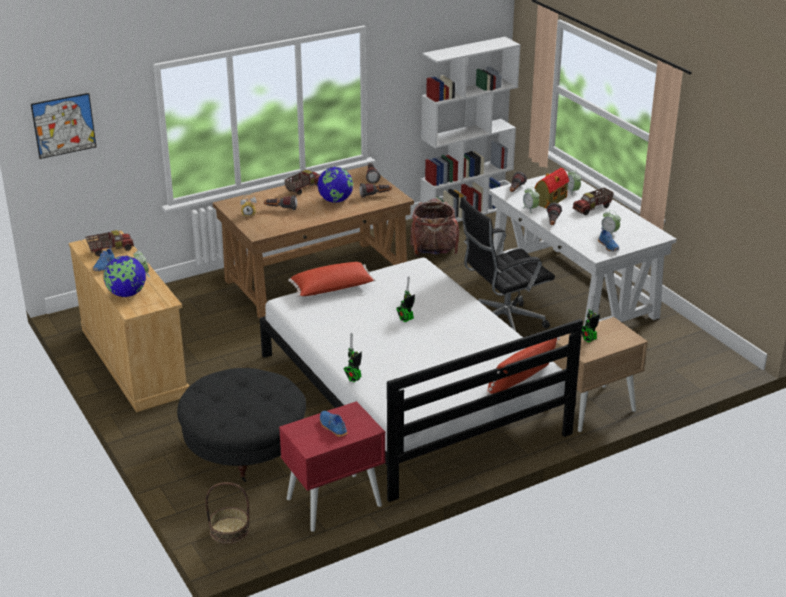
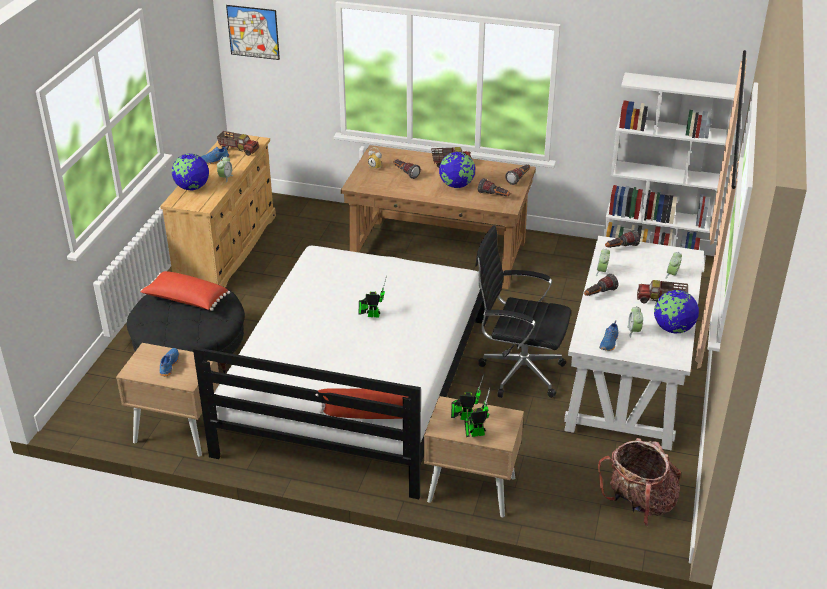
camera: 45 degrees right, 5 degrees up
(229, 530) = (93, 406): basket -> none
(332, 289) = (364, 260): red pillow -> red pillow (186, 300)
(333, 502) = (177, 431): red nightstand -> beige nightstand
(354, 379) = (256, 340): toy robot -> toy robot (475, 434)
(434, 251) = (567, 277): backpack -> backpack (638, 504)
(550, 201) = (634, 273): toy house -> none
(627, 221) = (673, 329): none -> globe

